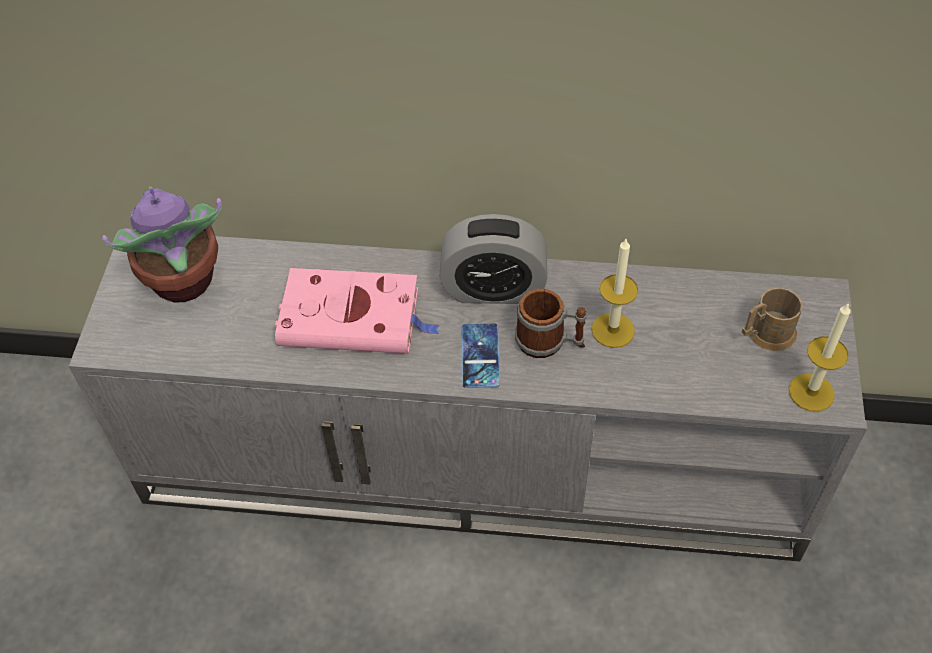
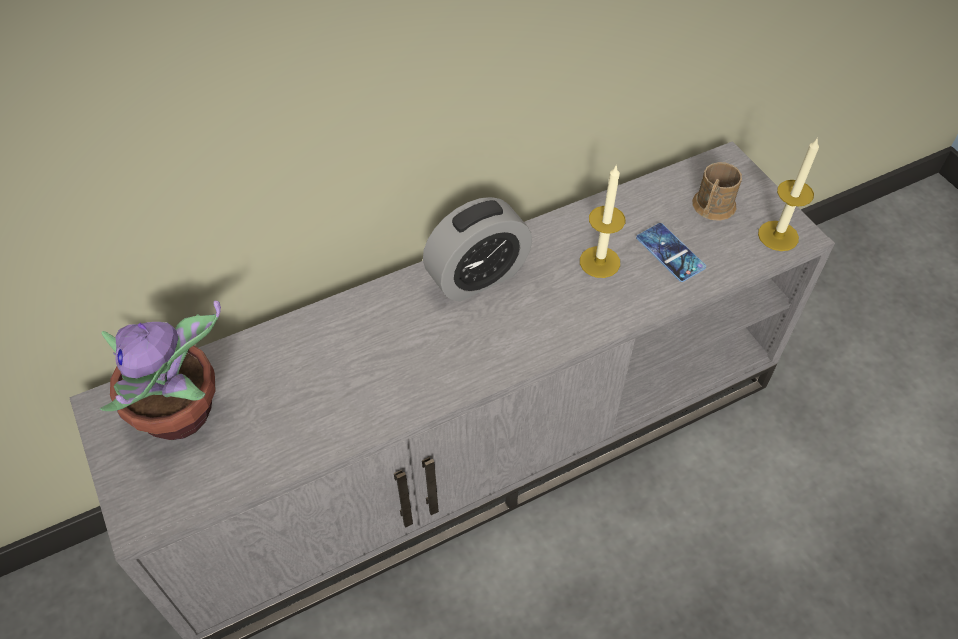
camera: 35 degrees left, 0 degrees up
(354, 318) = (375, 362): pink book -> none
(480, 356) = (512, 337): phone -> phone (670, 252)
(549, 342) = (558, 297): mug -> none

